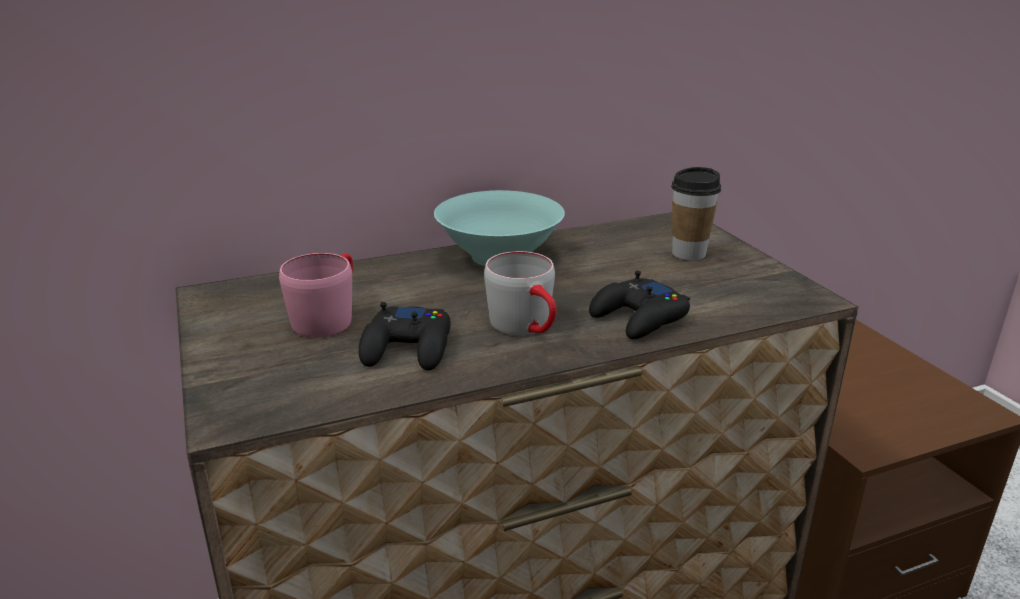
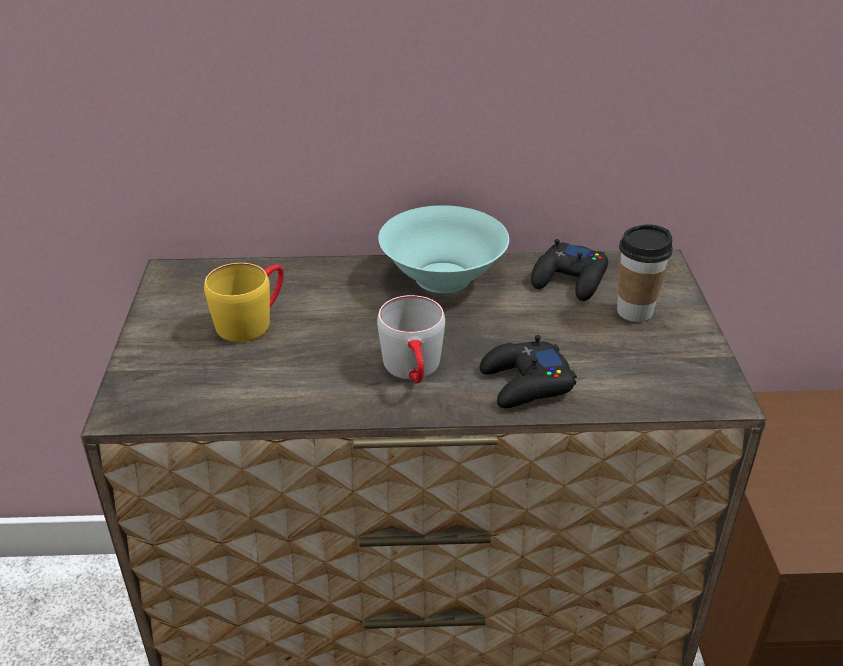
camera: 20 degrees right, 10 degrees up
(329, 316) = (252, 320): pink mug -> yellow mug
(408, 349) = (298, 371): black game controller -> black game controller (570, 279)

